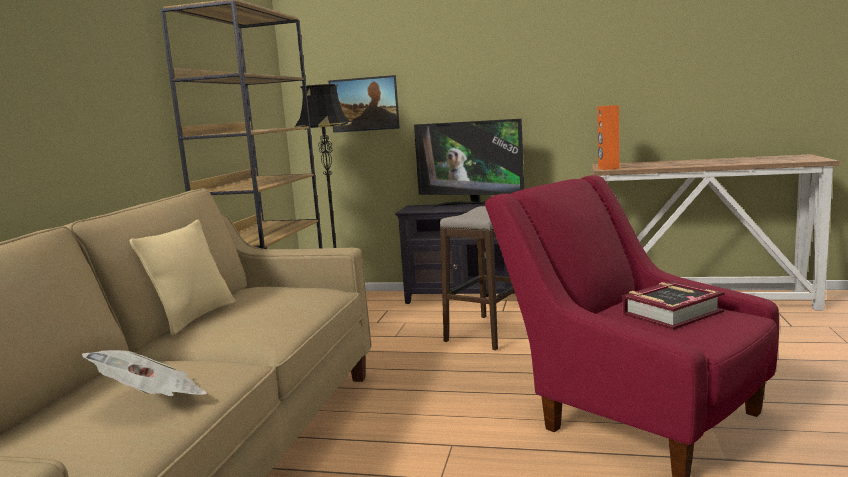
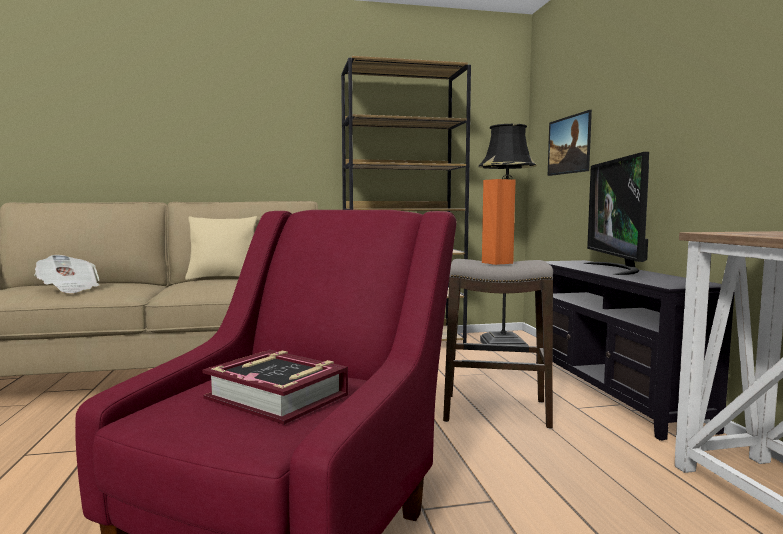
camera: 65 degrees right, 5 degrees down
(608, 168) = (721, 232): orange speaker -> orange speaker (497, 263)

